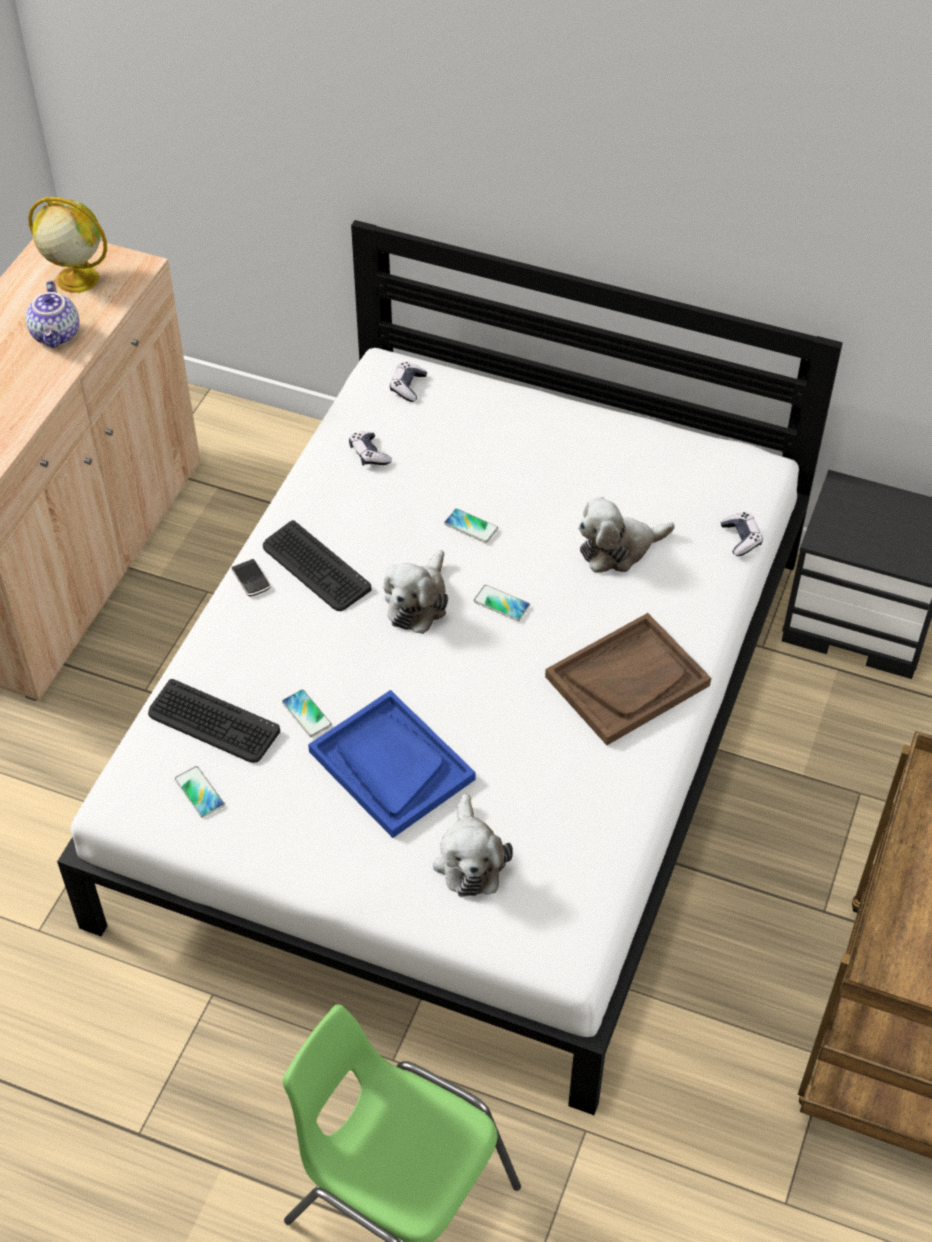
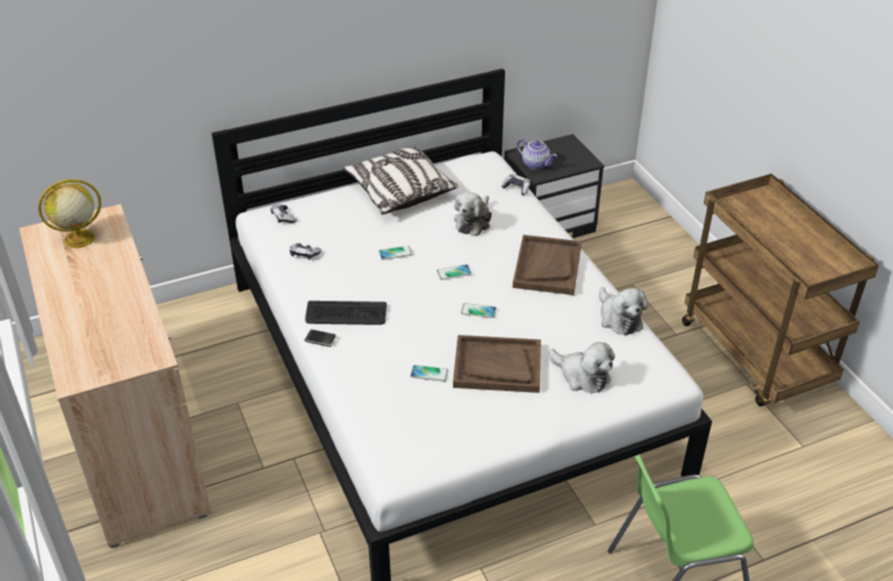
camera: 45 degrees left, 10 degrees down
(57, 335) = (106, 268): teapot -> teapot (536, 164)
(199, 792) = (426, 441): phone -> phone (478, 311)
(213, 723) = (390, 408): keyboard -> none
(391, 765) = (497, 366): blue tray -> brown tray
(418, 602) = (415, 296): plush toy -> plush toy (619, 318)
(586, 442) = (400, 191): none -> pillow

